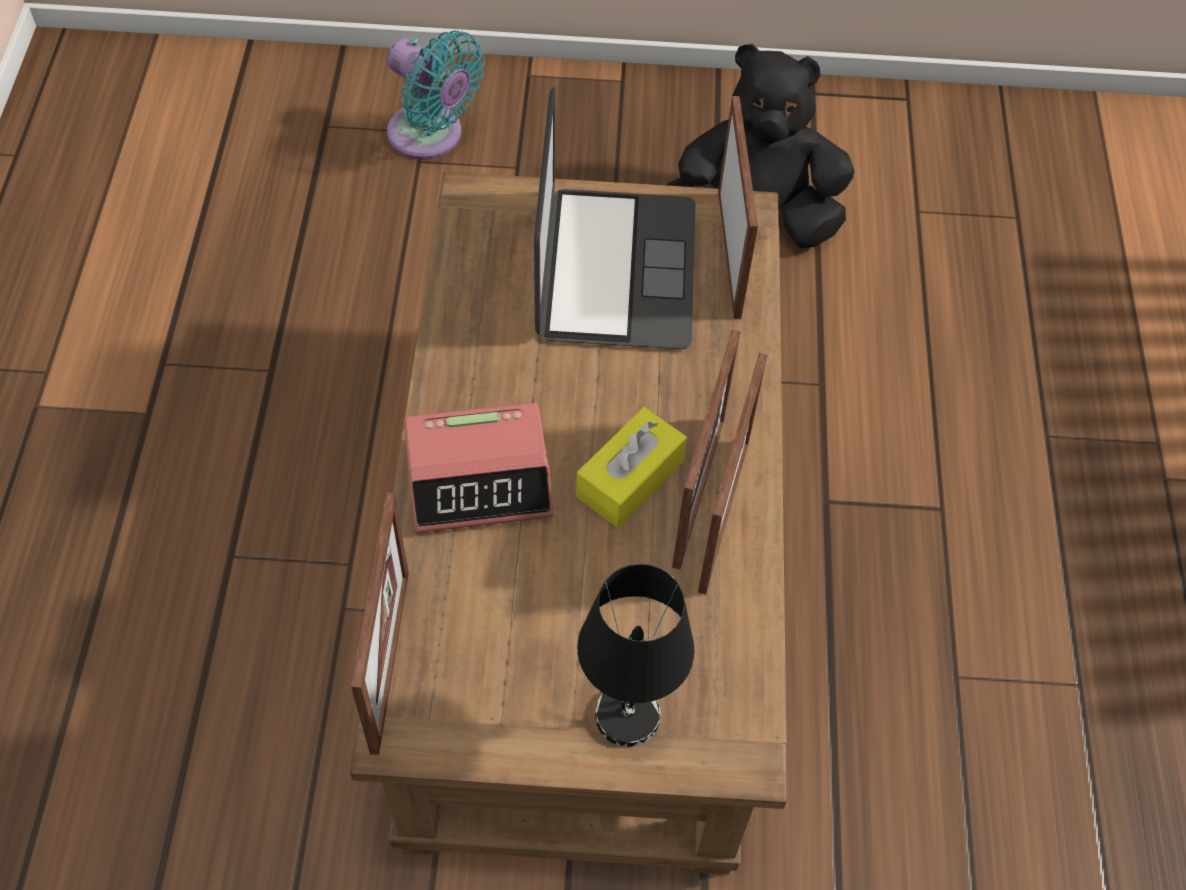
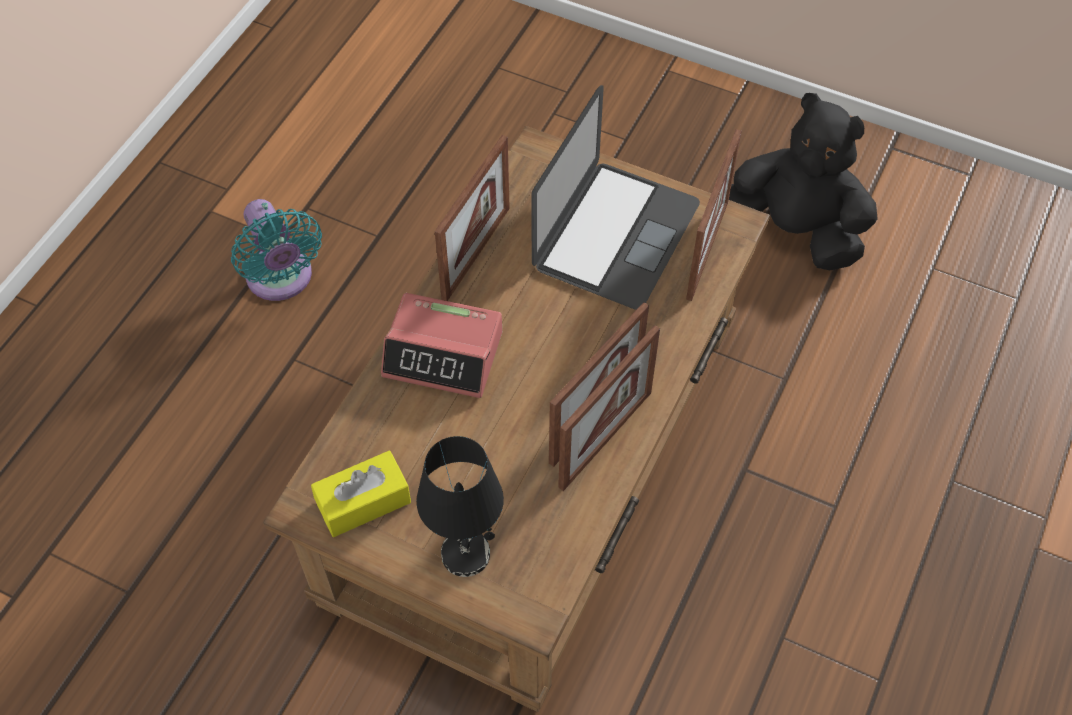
camera: 25 degrees right, 0 degrees up
(390, 660) = (323, 457): picture frame -> picture frame (476, 253)
(431, 137) = (571, 97): turquoise fan -> turquoise fan (281, 280)
(630, 478) = (550, 390): yellow tissue box -> yellow tissue box (363, 502)

